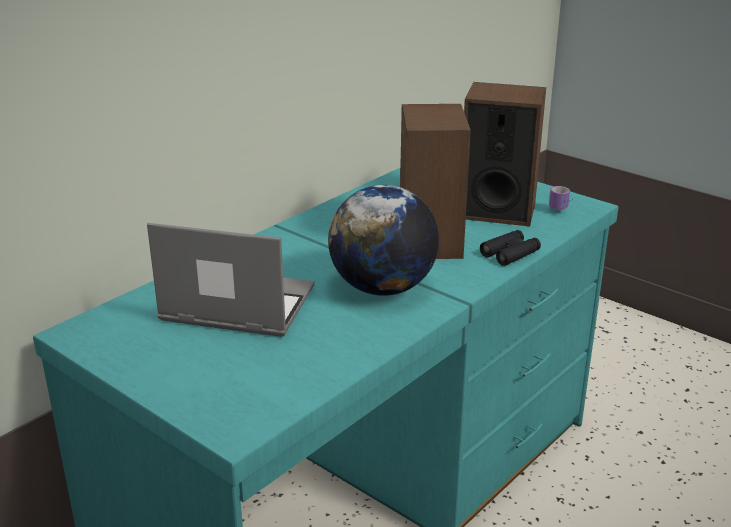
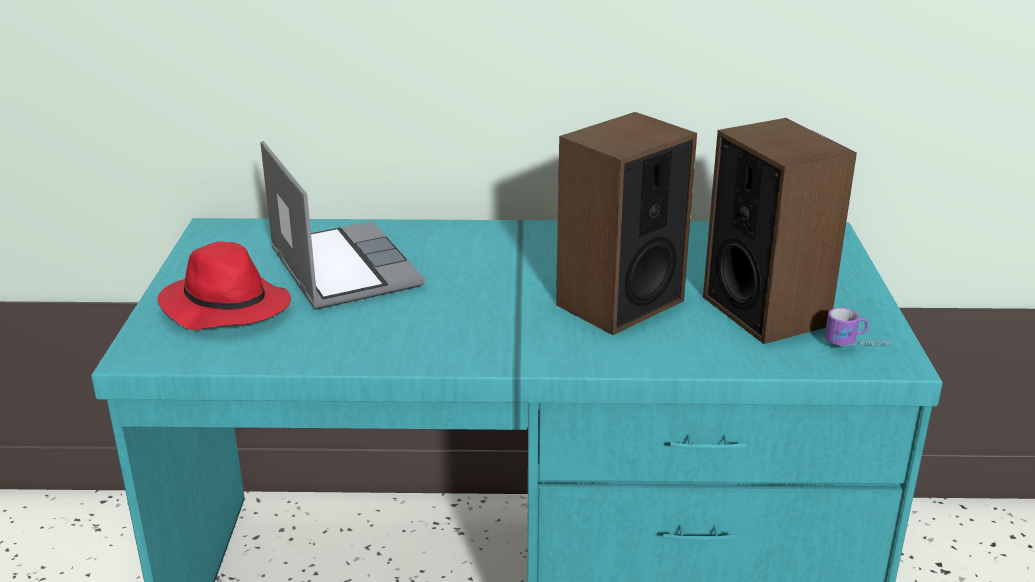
camera: 50 degrees right, 0 degrees up
(217, 370) = (224, 306): none -> red hat
(383, 288) = (477, 319): globe -> none
(510, 253) = (672, 357): black binoculars -> none

